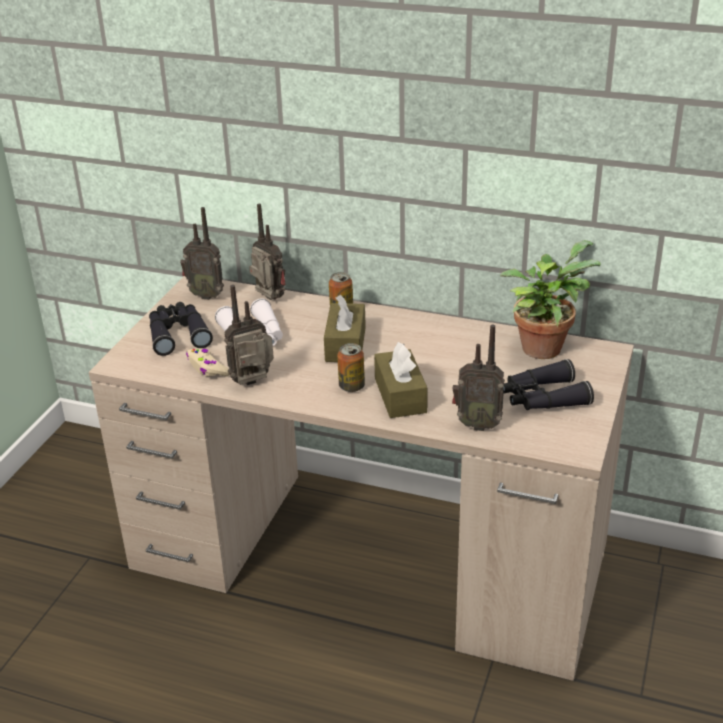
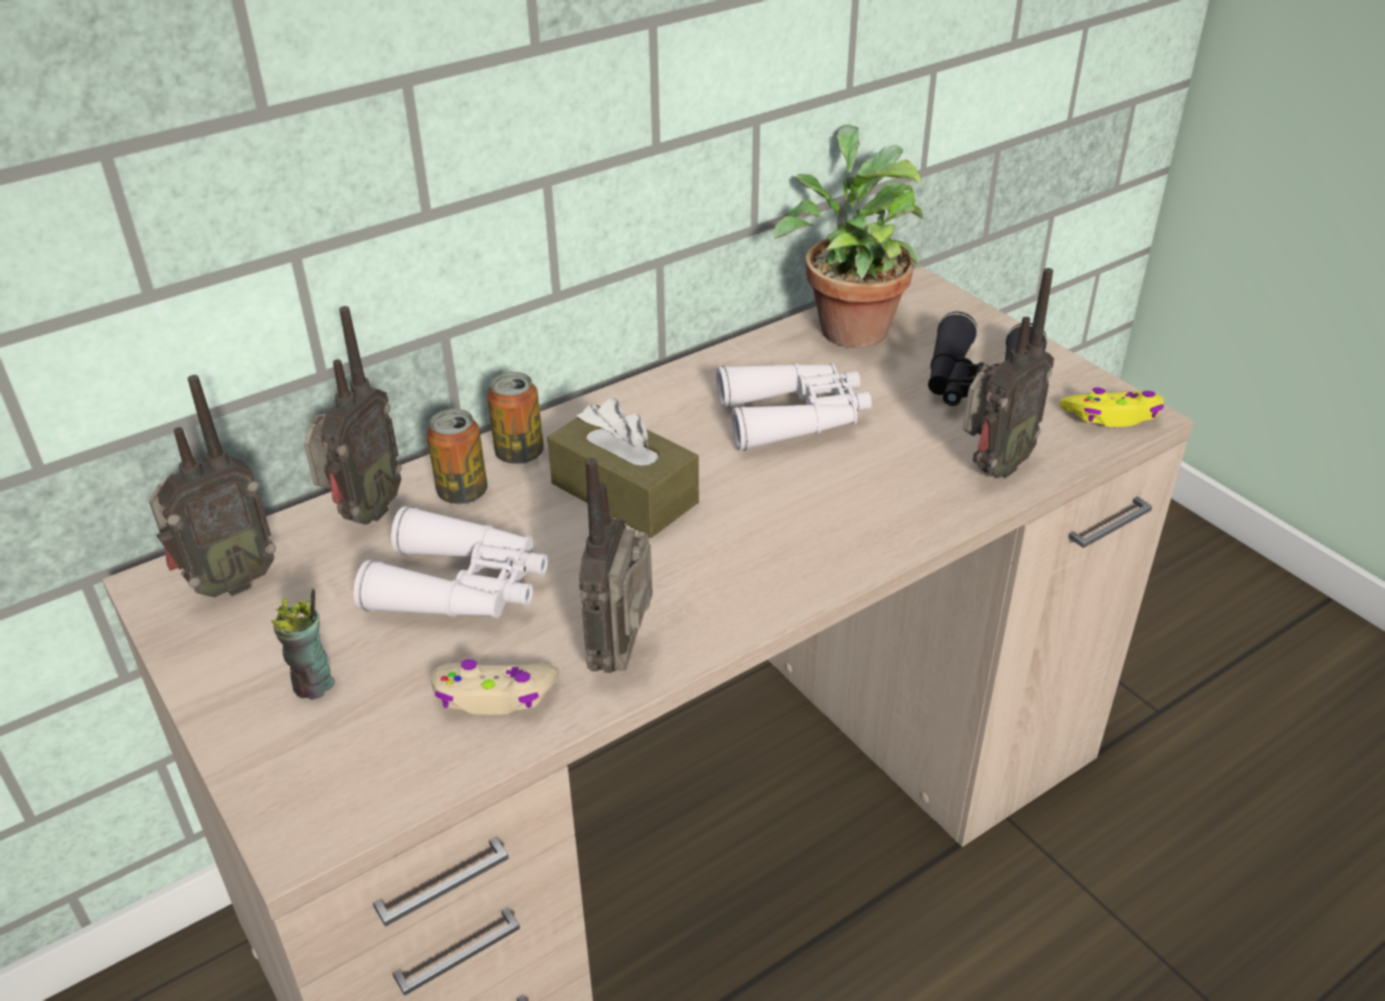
camera: 55 degrees left, 5 degrees up
(178, 334) = (314, 685): black binoculars -> cup
(268, 300) = (363, 514): radio -> radio turned 120 degrees clockwise
(351, 386) = (760, 543): can -> can (462, 492)
(400, 395) = (841, 504): brown tissue box -> none
(448, 361) = (795, 417): none -> white binoculars
(568, 444) = (1112, 416): none -> yellow game controller

